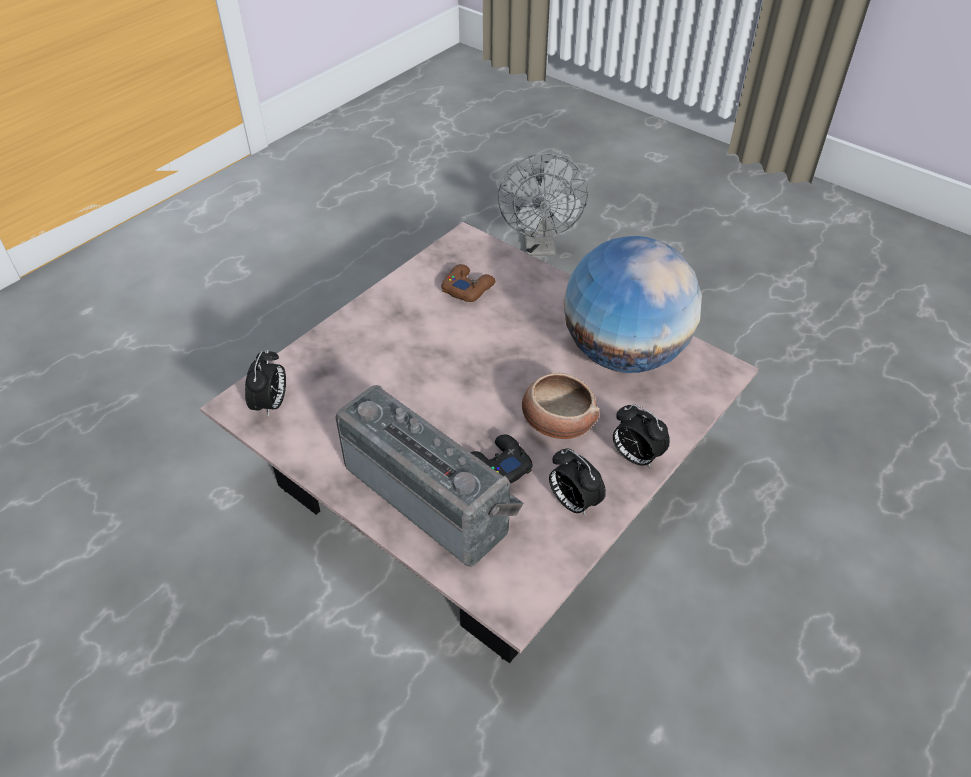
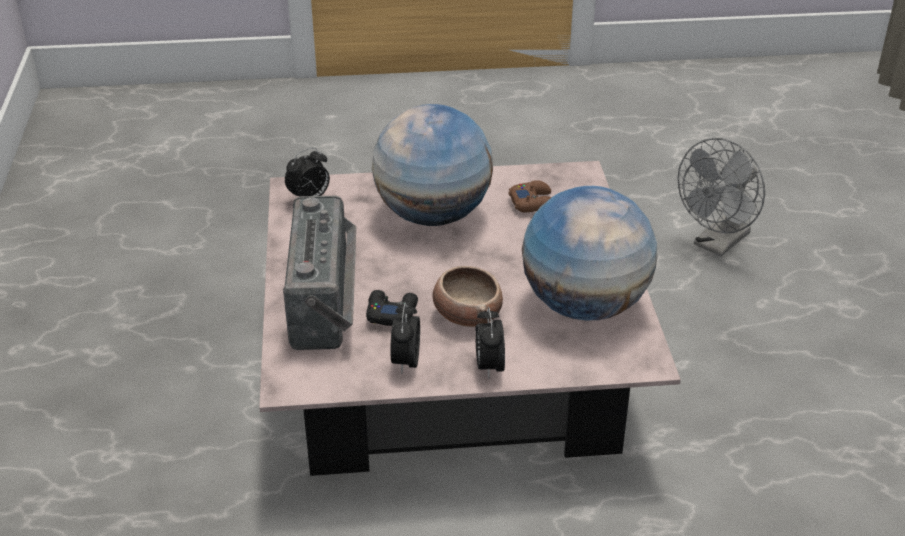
camera: 45 degrees right, 10 degrees down
(405, 350) = (433, 216): none -> globe

